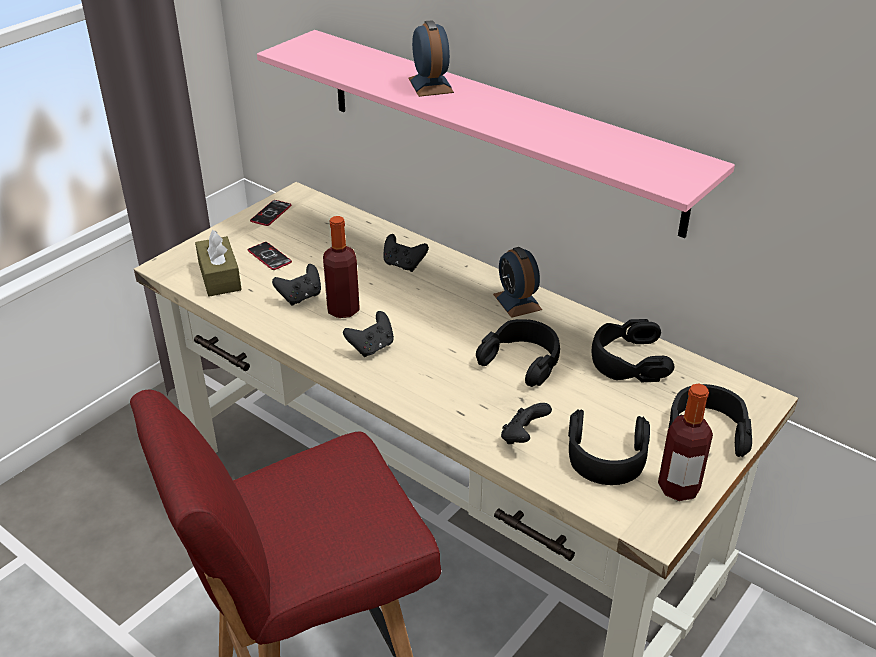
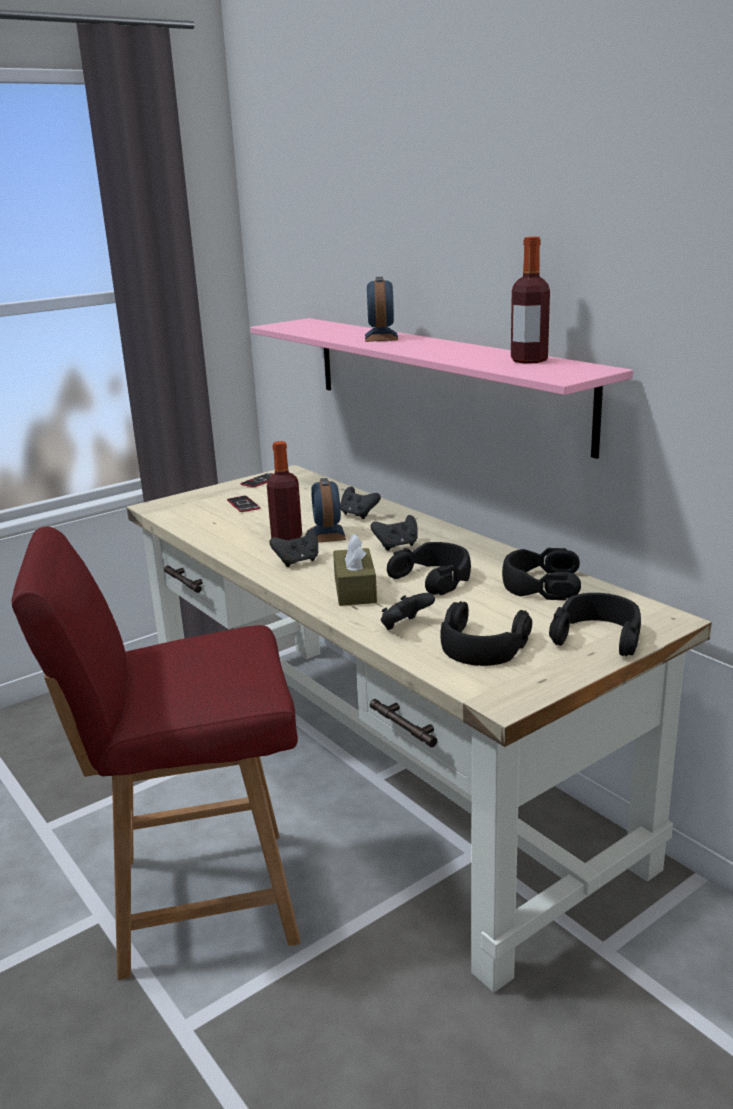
camera: 15 degrees right, 15 degrees down
(219, 277) = (193, 514): brown tissue box -> brown tissue box (355, 590)
(300, 297) = (254, 529): black game controller -> black game controller (397, 546)
(517, 302) = (451, 542): alarm clock -> alarm clock (327, 534)
(678, 488) = (546, 673): bottle -> bottle (529, 360)

